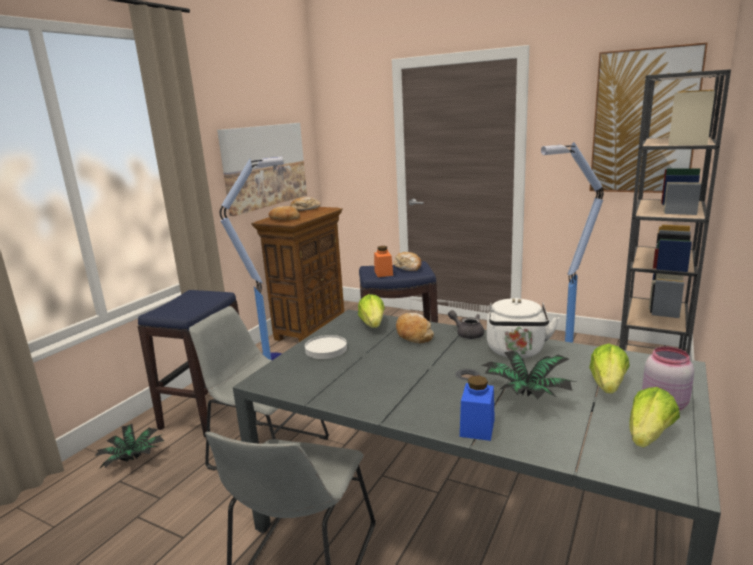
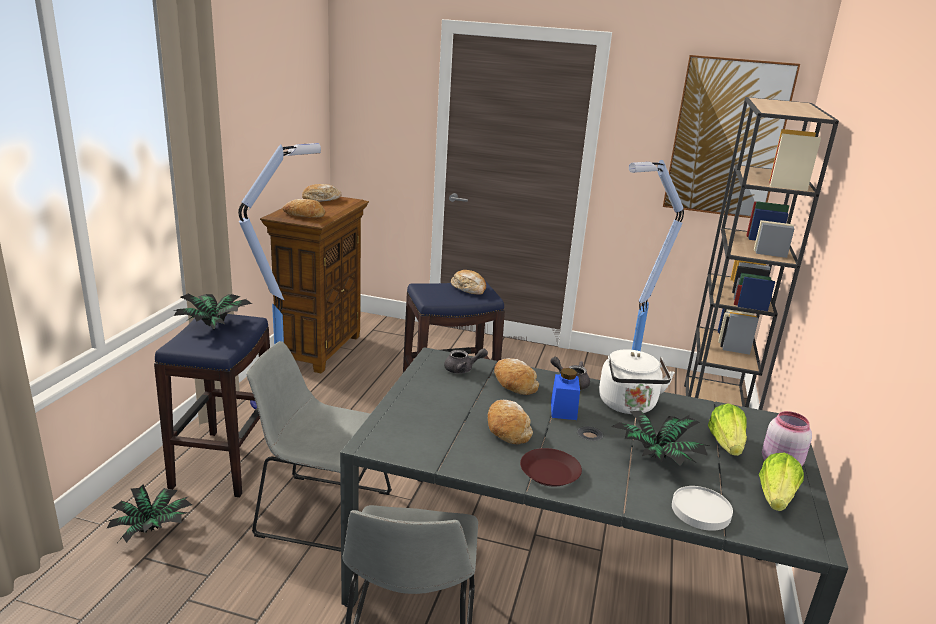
camera: 15 degrees left, 5 degrees up
(192, 298) = (215, 325): none -> potted plant
(264, 166) = (275, 142): picture -> none
(326, 349) = (425, 402): white plate -> white plate (701, 510)
(373, 324) = (463, 369): lettuce -> grey teapot
(383, 273) = (443, 296): orange jar -> none
(389, 370) = (507, 429): none -> bread
(411, 406) = (549, 472): none -> brown plate
(477, 427) = (622, 494): blue jar -> blue jar (563, 410)

